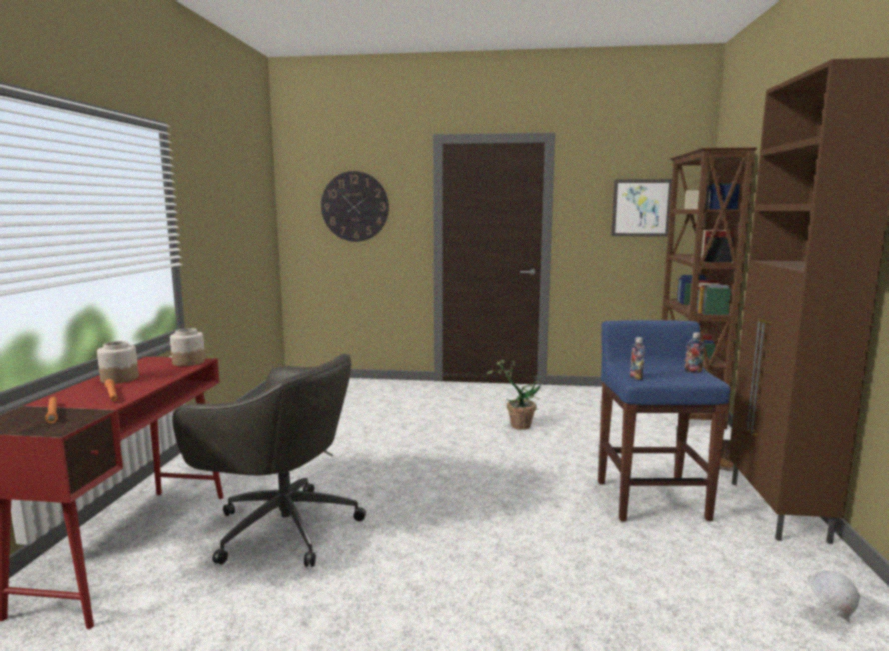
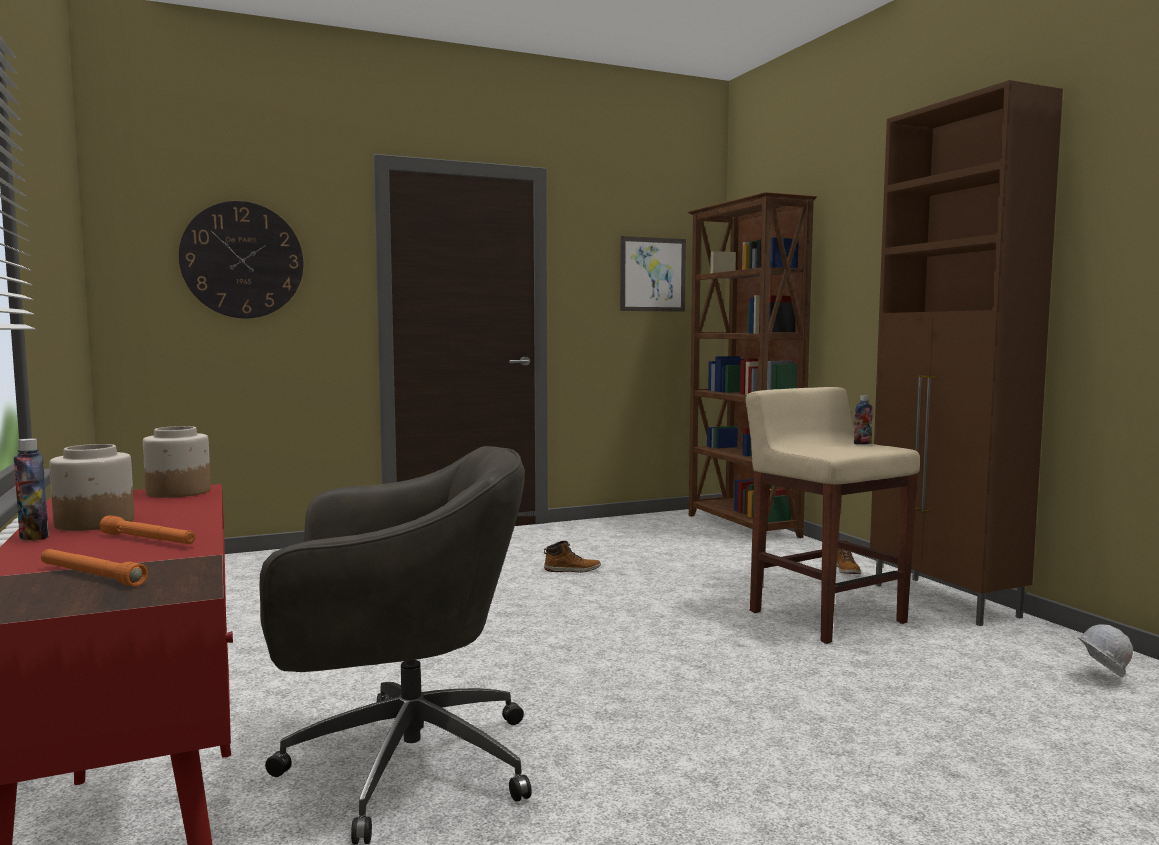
camera: 30 degrees left, 5 degrees down
(517, 424) = (572, 570): potted plant -> boot
(636, 378) = (826, 453): bottle -> bottle (34, 537)
(651, 499) = (825, 616): blue stool -> beige stool

